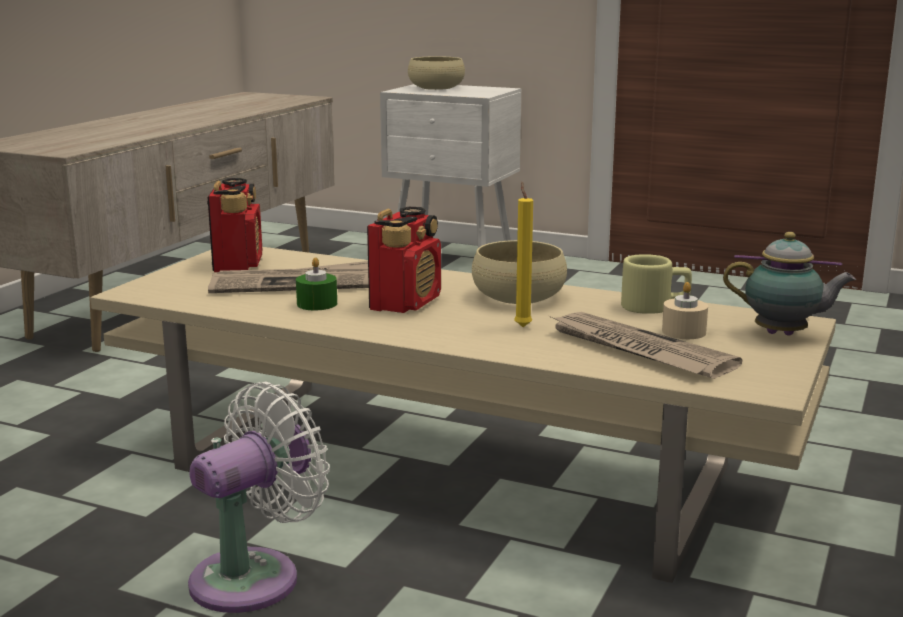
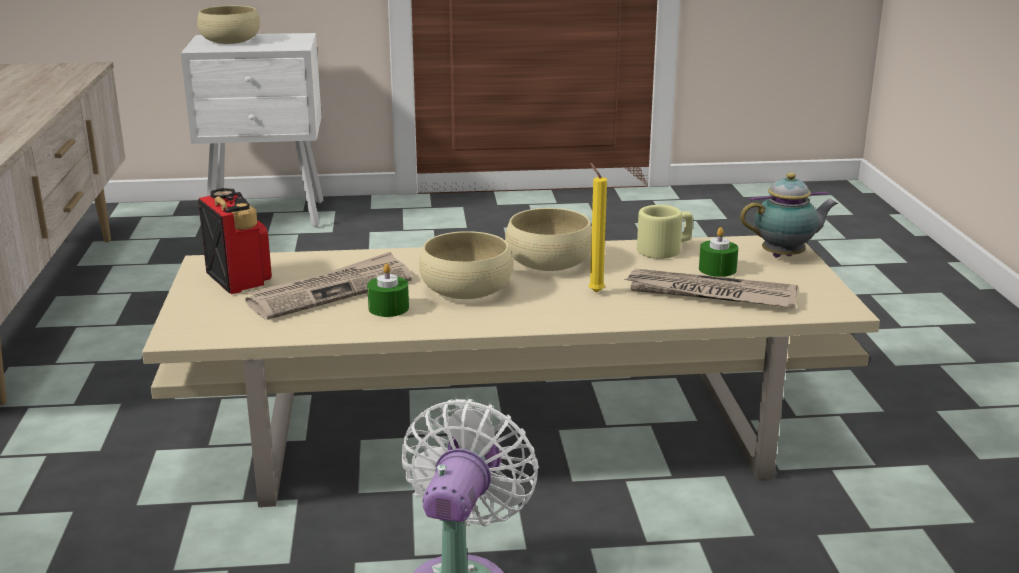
camera: 30 degrees left, 5 degrees up
(406, 303) = (466, 289): radio -> beige bowl
(683, 332) = (717, 269): beige candle -> green candle

